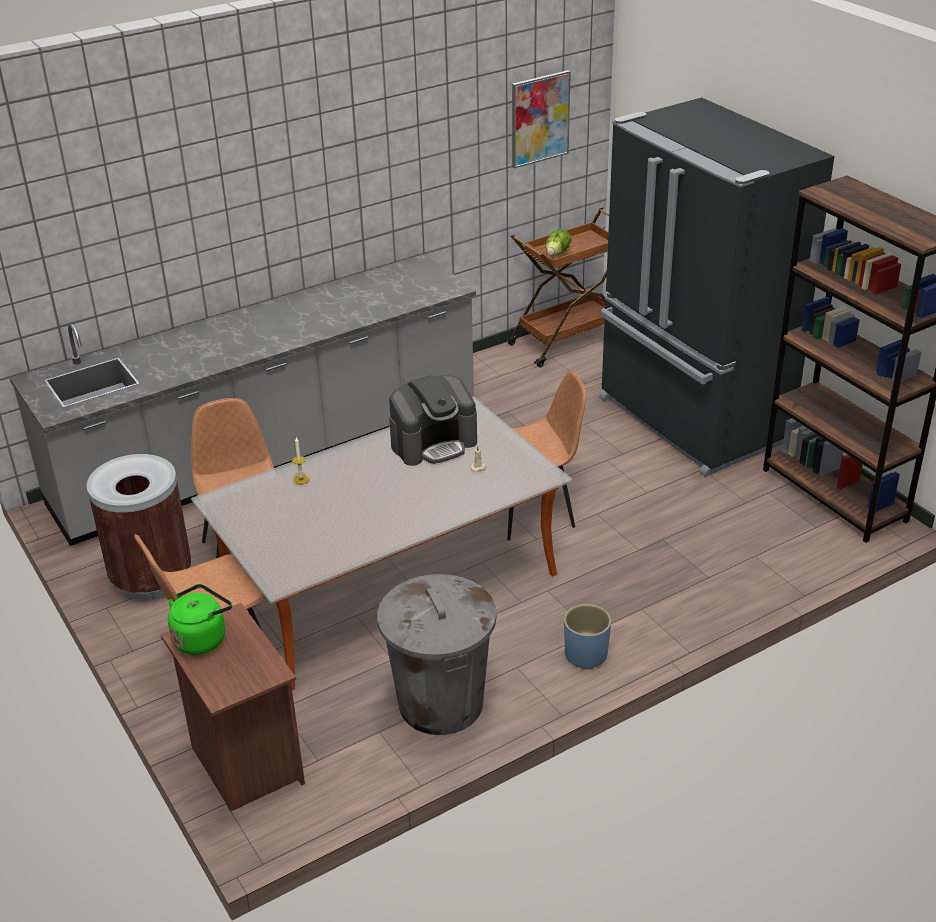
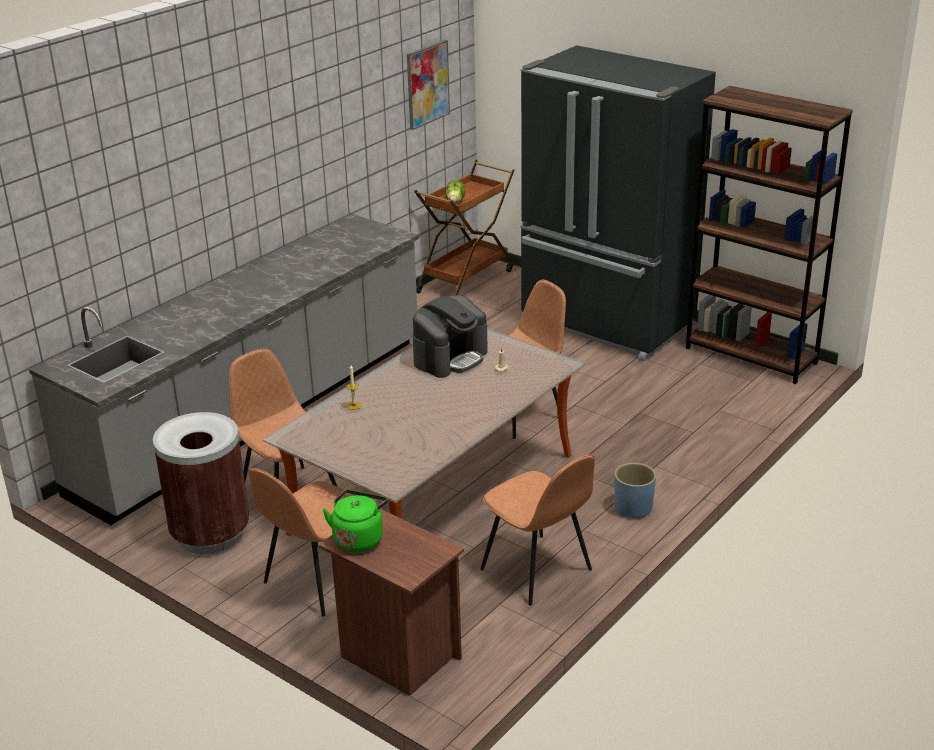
camera: 20 degrees left, 5 degrees down
(440, 704) = (538, 571): grey trash can -> brown chair

